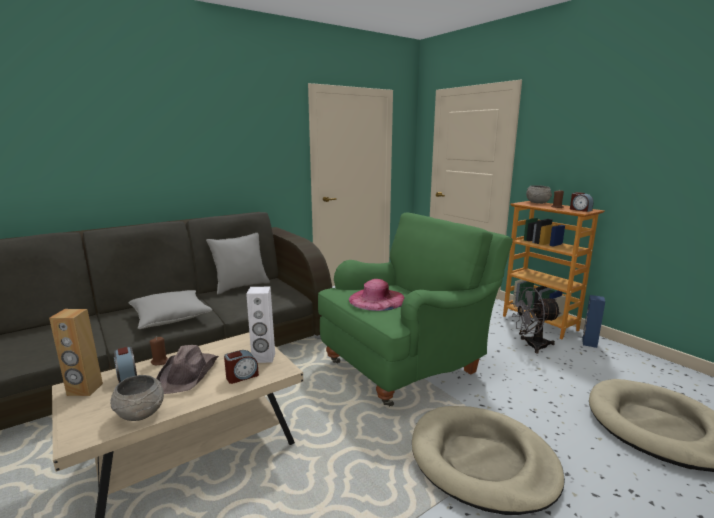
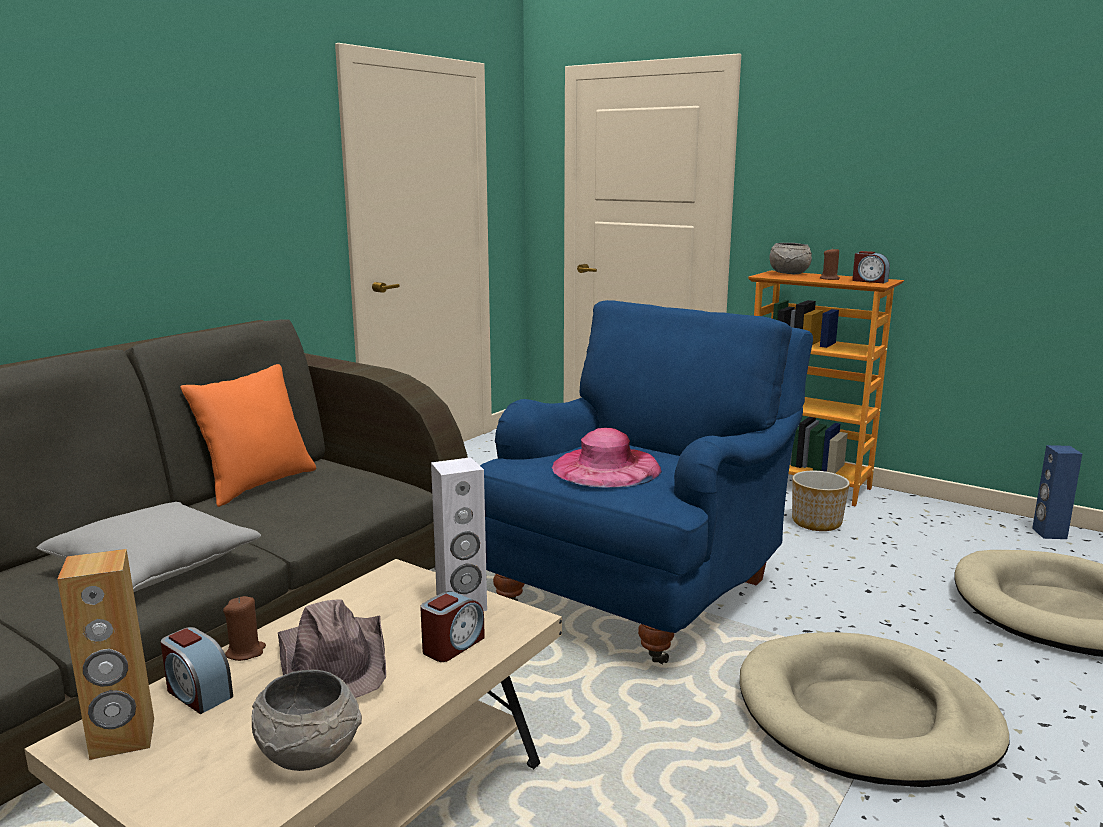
camera: 20 degrees left, 0 degrees up
(241, 286) = (257, 484): grey pillow -> orange pillow
(407, 365) = (642, 590): green armchair -> blue armchair
(531, 345) = (817, 522): grey fan -> planter
(589, 343) = (897, 506): blue speaker -> blue speaker (1048, 533)

